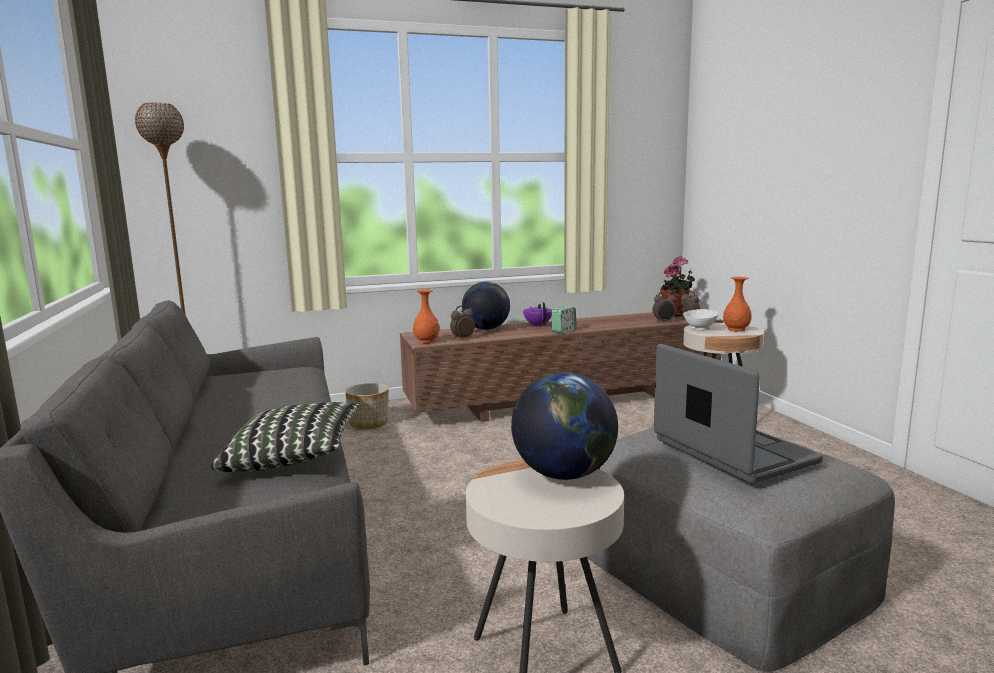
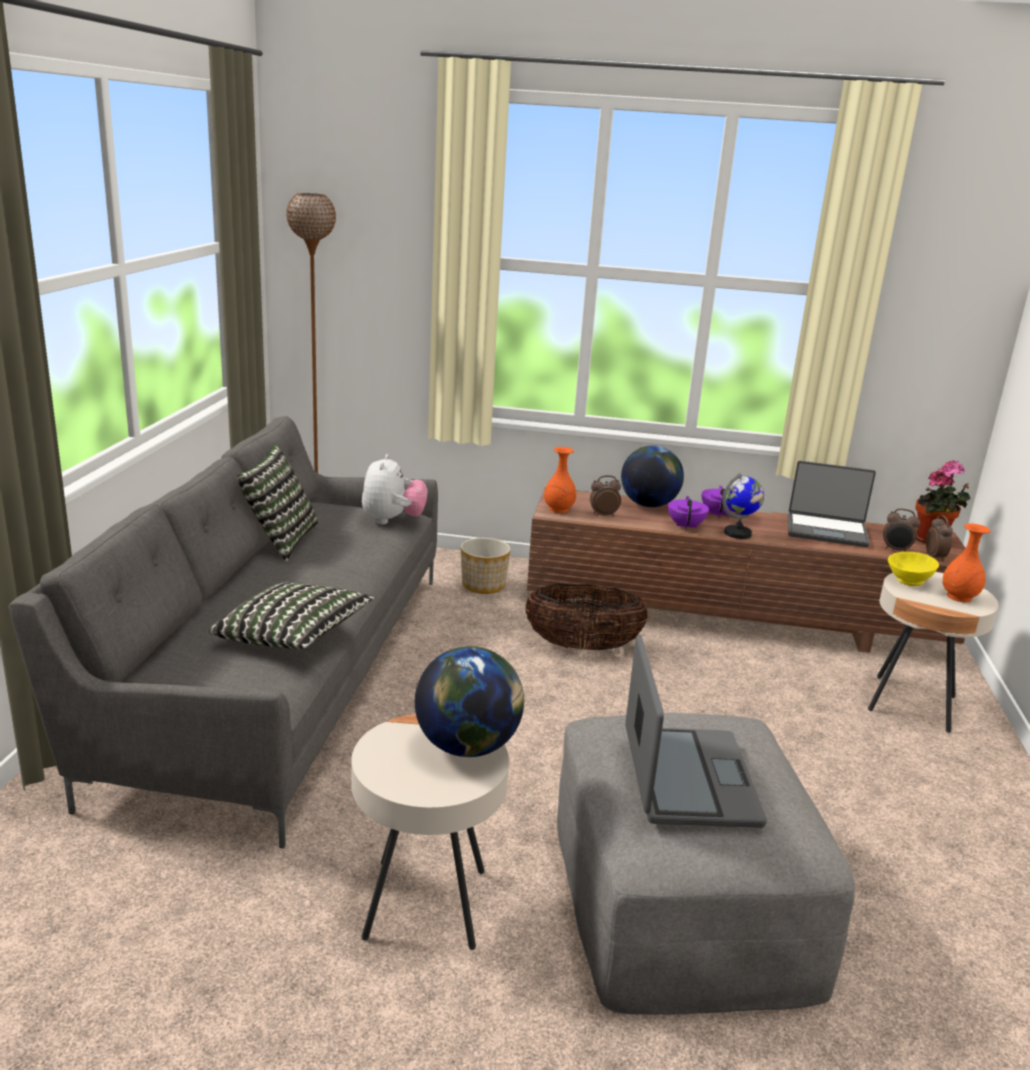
camera: 25 degrees right, 10 degrees up
(204, 402) = (280, 540): none -> pillow
(296, 373) = (392, 520): none -> plush toy
(483, 441) = (583, 646): none -> basket
(526, 334) = (686, 526): none -> purple teapot
(563, 331) = (738, 533): alarm clock -> globe
(613, 321) = (826, 531): none -> laptop
(699, 329) = (908, 581): white bowl -> yellow bowl

